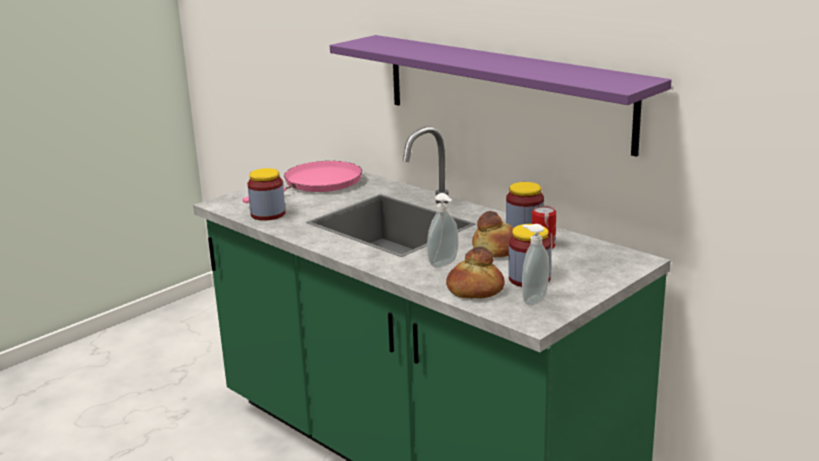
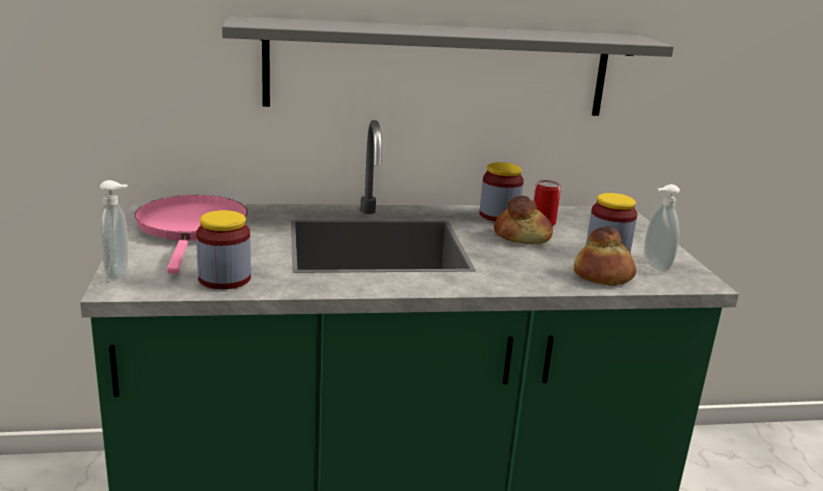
camera: 55 degrees left, 0 degrees up
(444, 264) = (526, 263): soap dispenser -> soap dispenser (119, 273)
(504, 91) = (439, 69): purple shelf -> grey shelf

